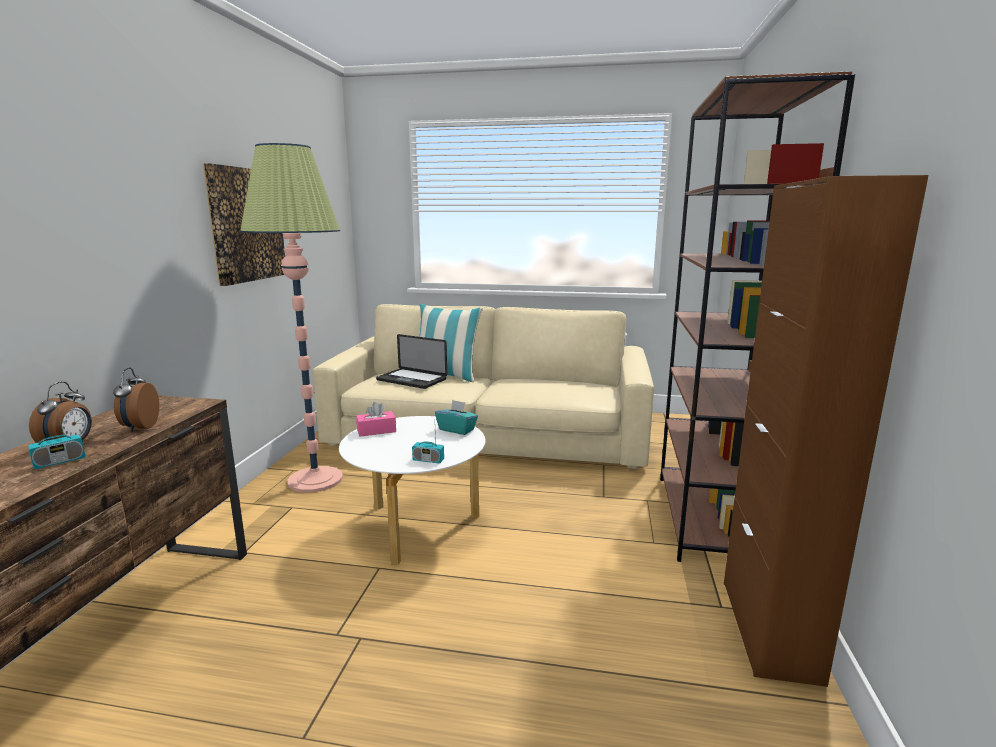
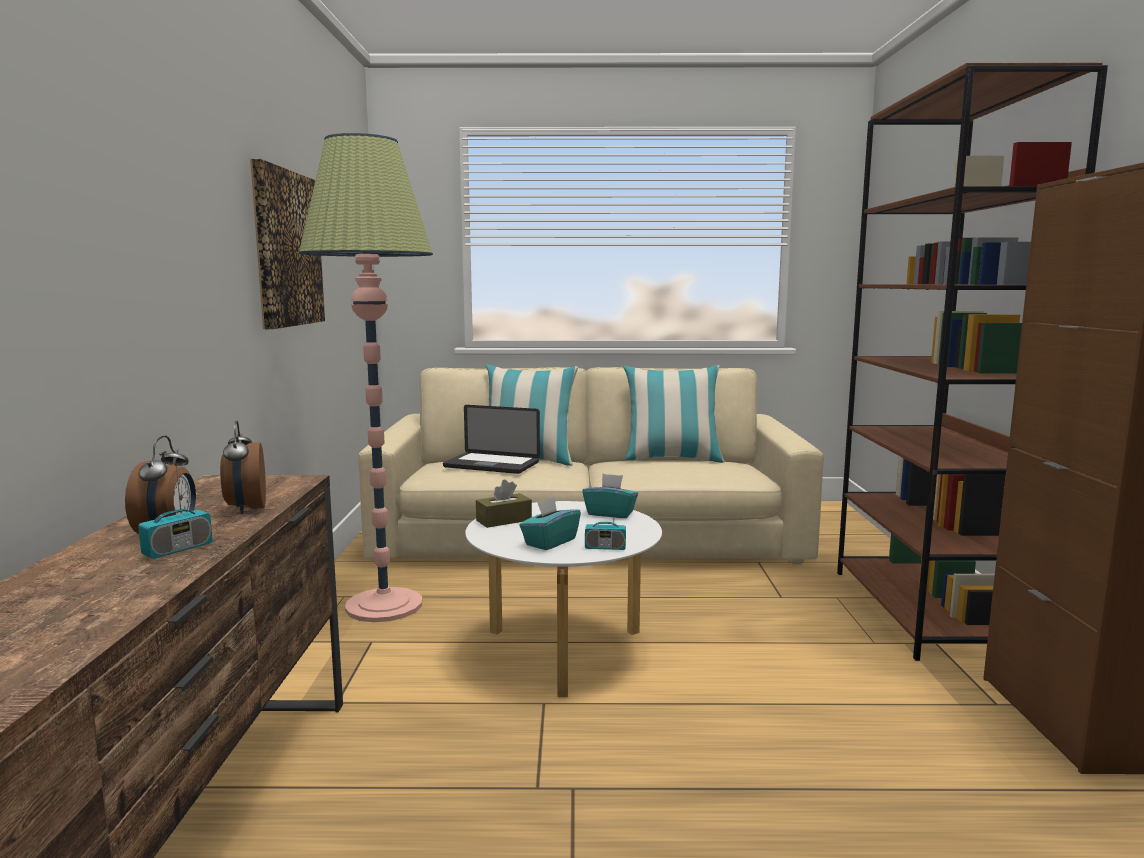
camera: 10 degrees left, 5 degrees down
(376, 431) = (504, 520): pink tissue box -> brown tissue box
(393, 452) = (550, 542): none -> turquoise tissue box
(553, 379) = (672, 459): none -> pillow

